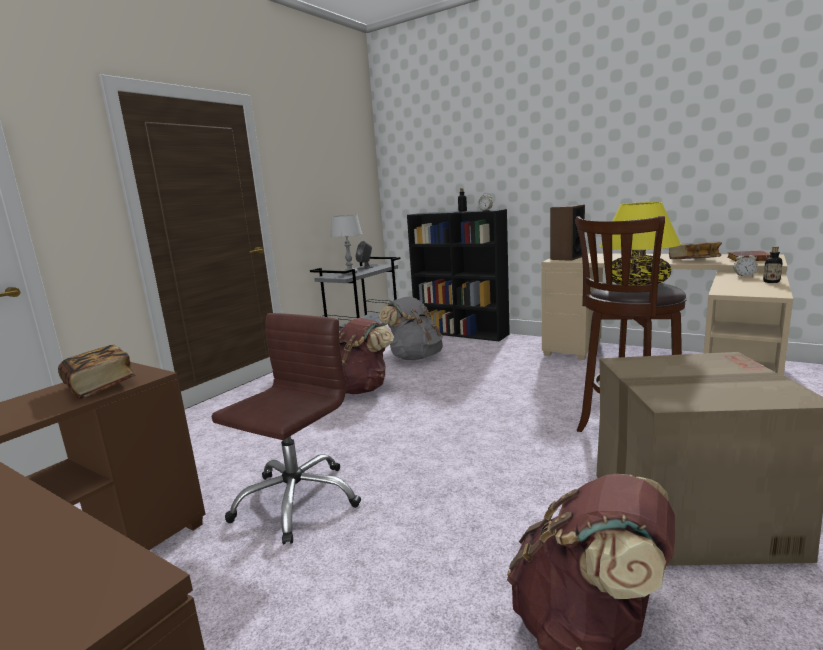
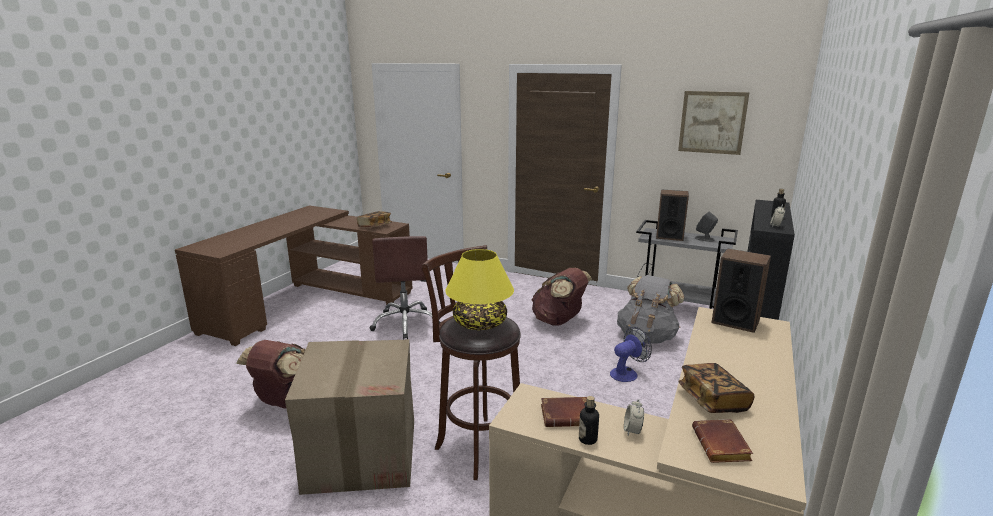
camera: 80 degrees right, 5 degrees up
(296, 500) = (405, 323): brown office chair -> brown office chair turned 60 degrees clockwise
(331, 161) = (712, 122): none -> picture
(350, 273) = (669, 236): grey table lamp -> speaker
(481, 368) = (627, 373): none -> fan
(745, 285) = (567, 415): none -> brown book

